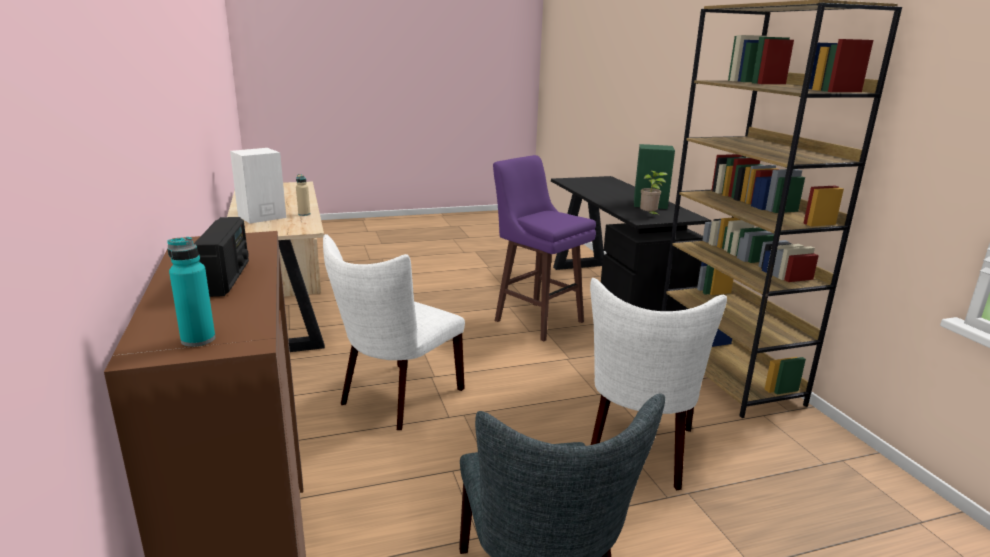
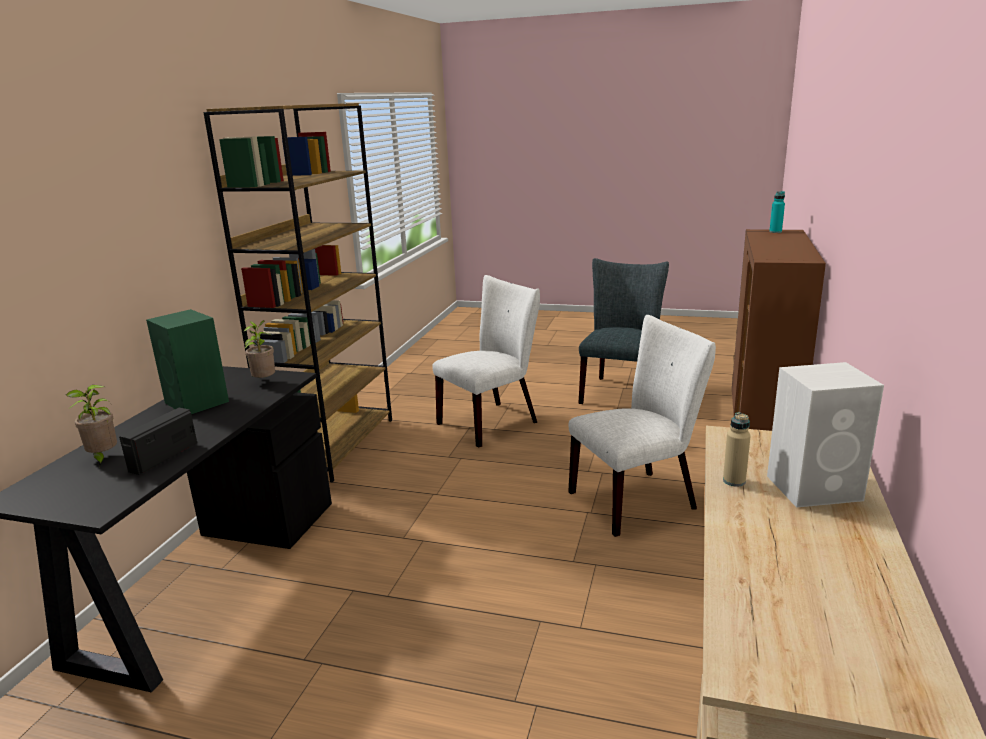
camera: 145 degrees left, 0 degrees up
(226, 278) = (775, 244): radio -> radio (163, 457)
(537, 320) = (389, 555): purple stool -> none
(614, 187) = (103, 458): none -> potted plant

